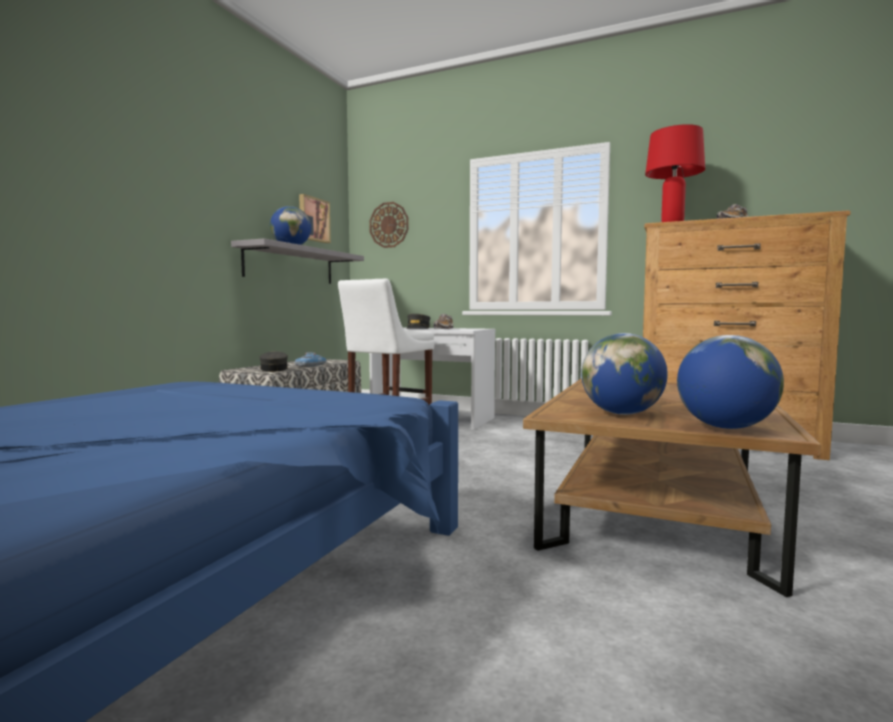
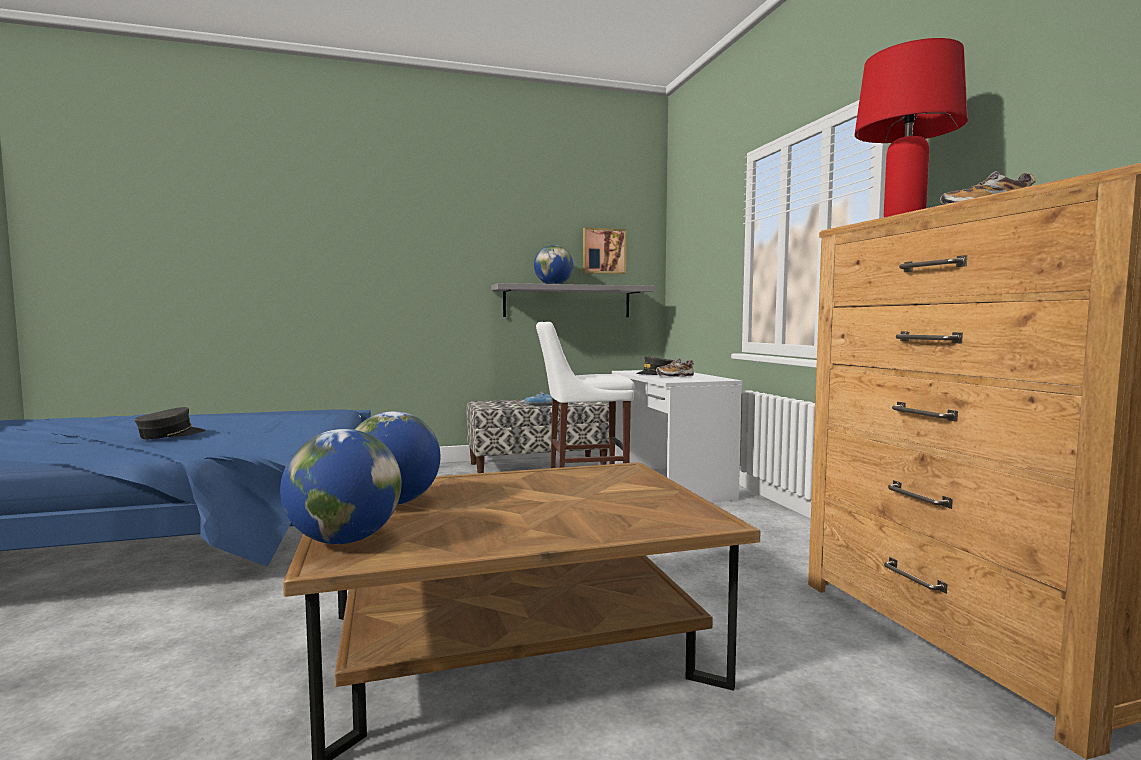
camera: 50 degrees right, 0 degrees up
(274, 369) = (497, 405): grey cap -> grey cap (170, 435)
(389, 225) = (688, 246): wall clock -> none

